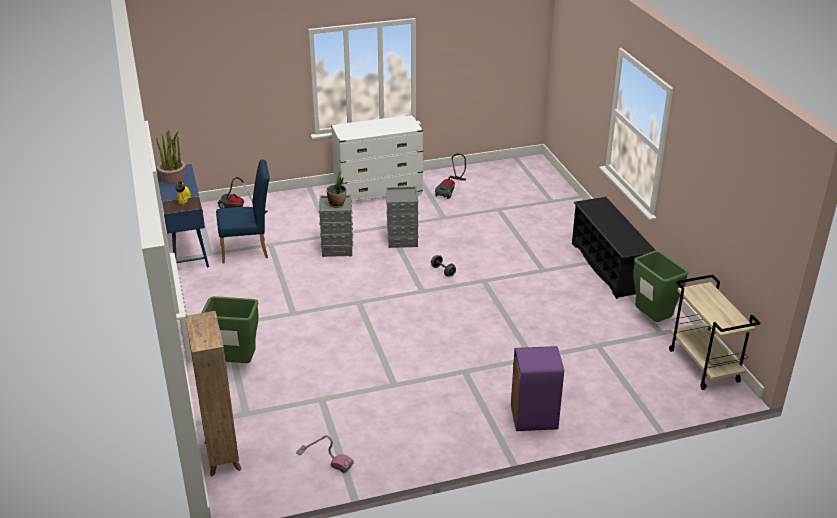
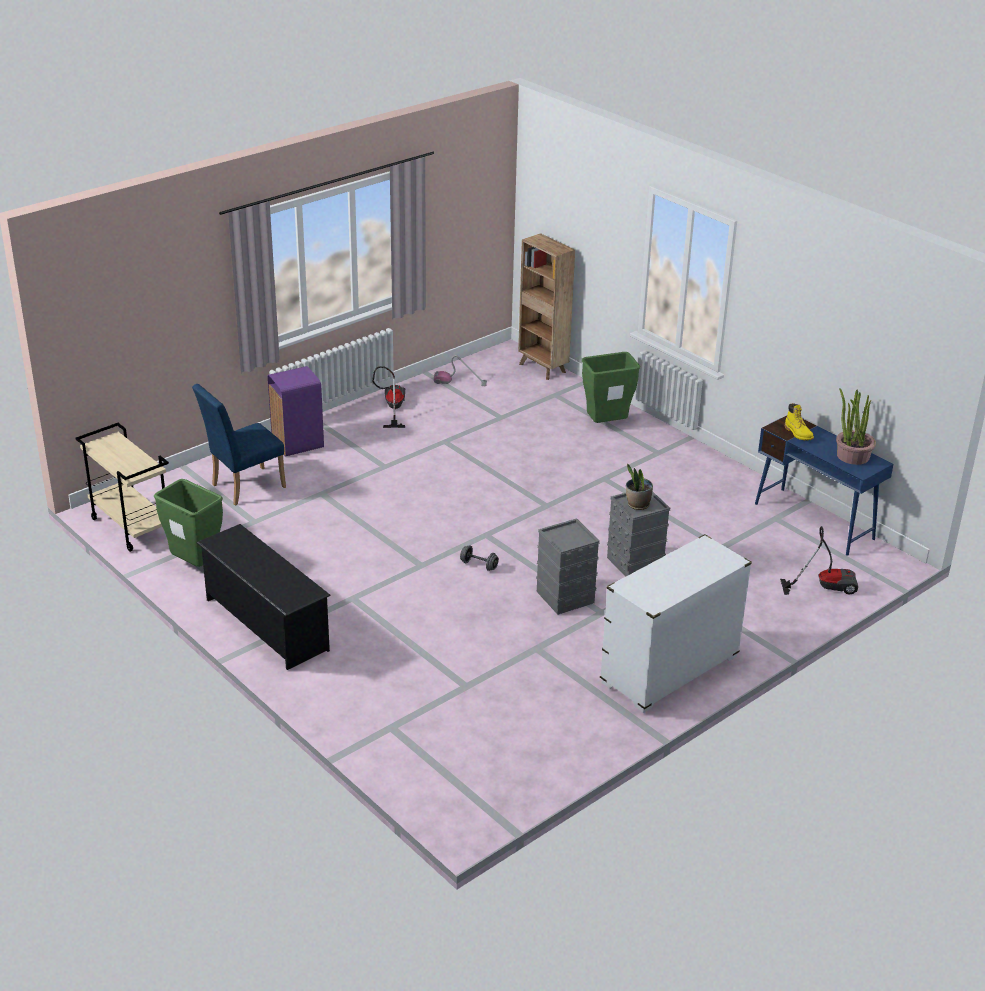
camera: 155 degrees right, 0 degrees up
(248, 251) = (736, 533): blue chair -> blue chair (243, 487)
(450, 190) = (564, 704): vacuum cleaner -> vacuum cleaner (392, 408)

